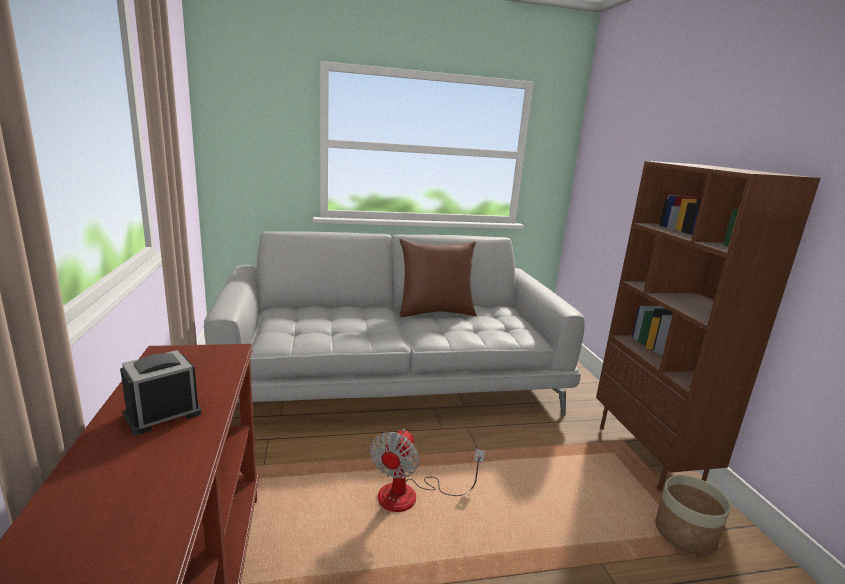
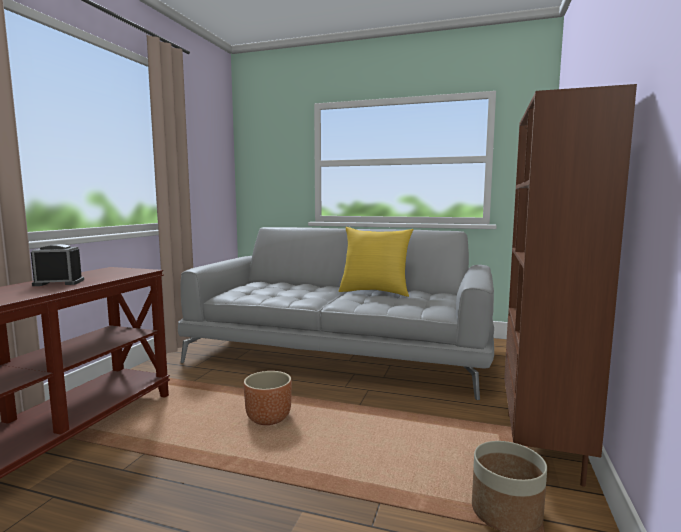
camera: 30 degrees right, 10 degrees down
(411, 496) = (269, 418): fan -> brown planter
(435, 312) = (375, 292): brown pillow -> yellow pillow

